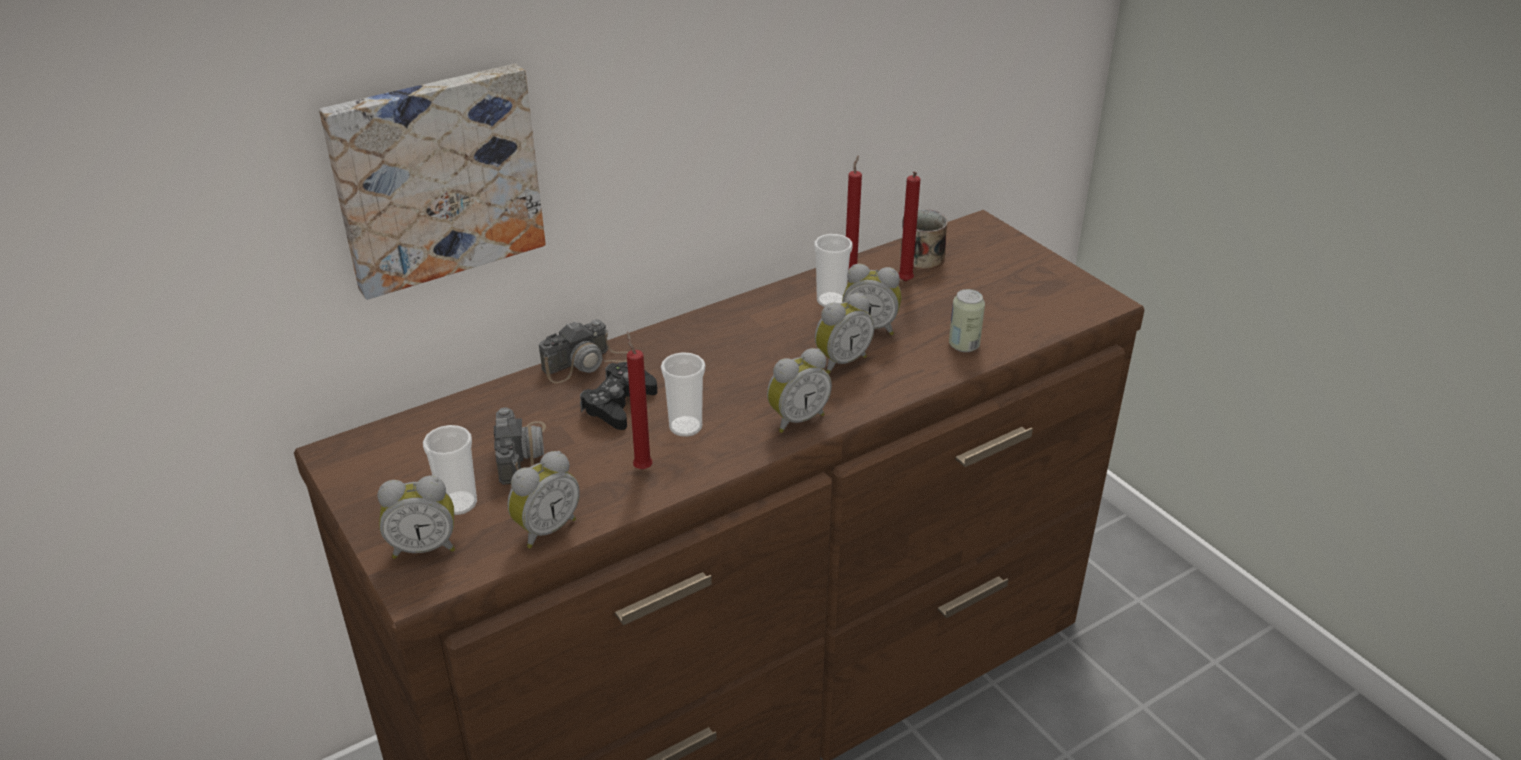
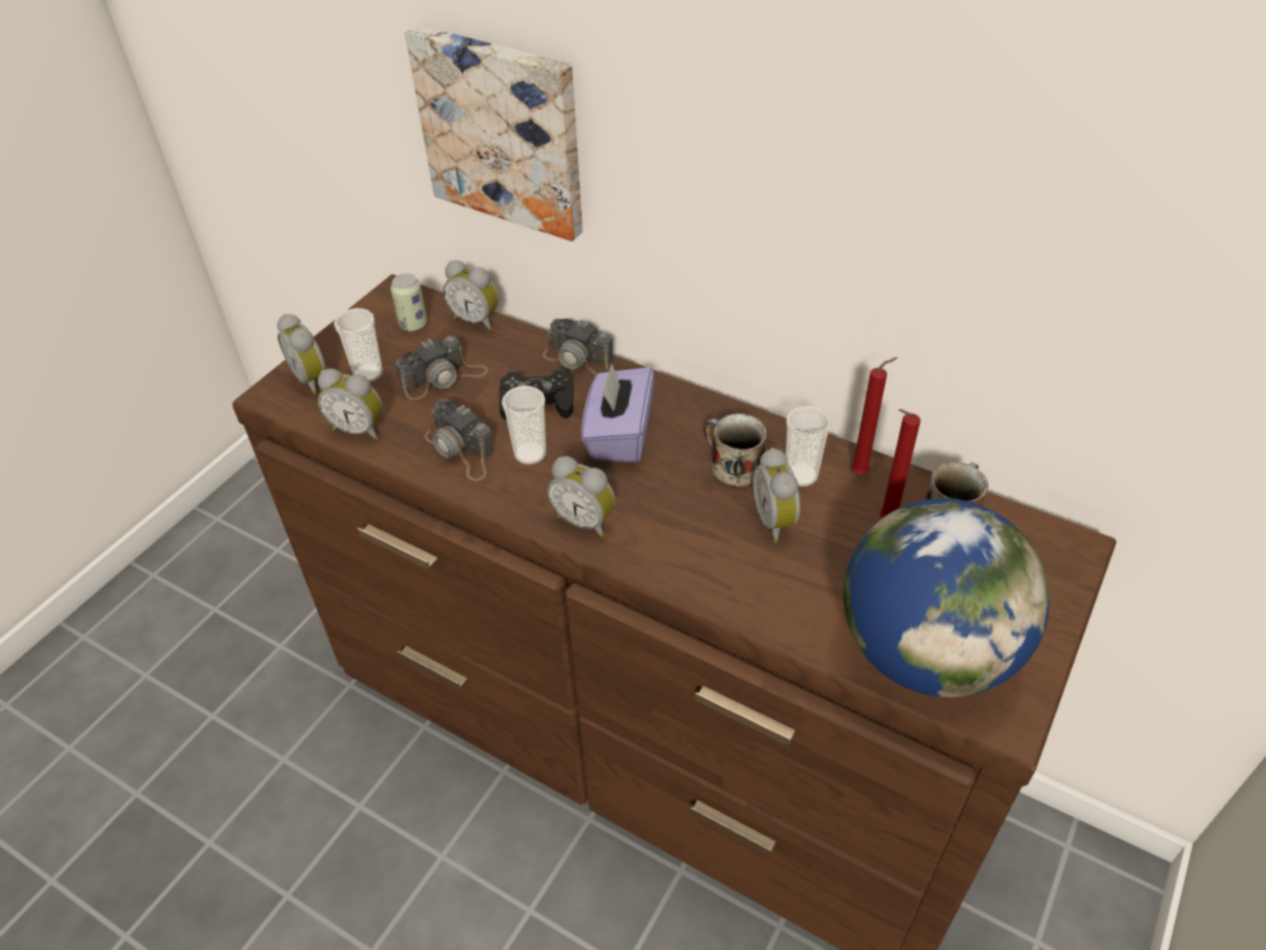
camera: 65 degrees right, 10 degrees up
(642, 467) = (461, 450): red candle -> camera
(707, 371) = (619, 435): none -> purple tissue box
(795, 327) = (733, 466): none -> mug
(840, 361) = (700, 519): alarm clock -> alarm clock (477, 320)
(964, 345) = (800, 608): can -> can (413, 324)
(1035, 310) = (925, 652): none -> globe

